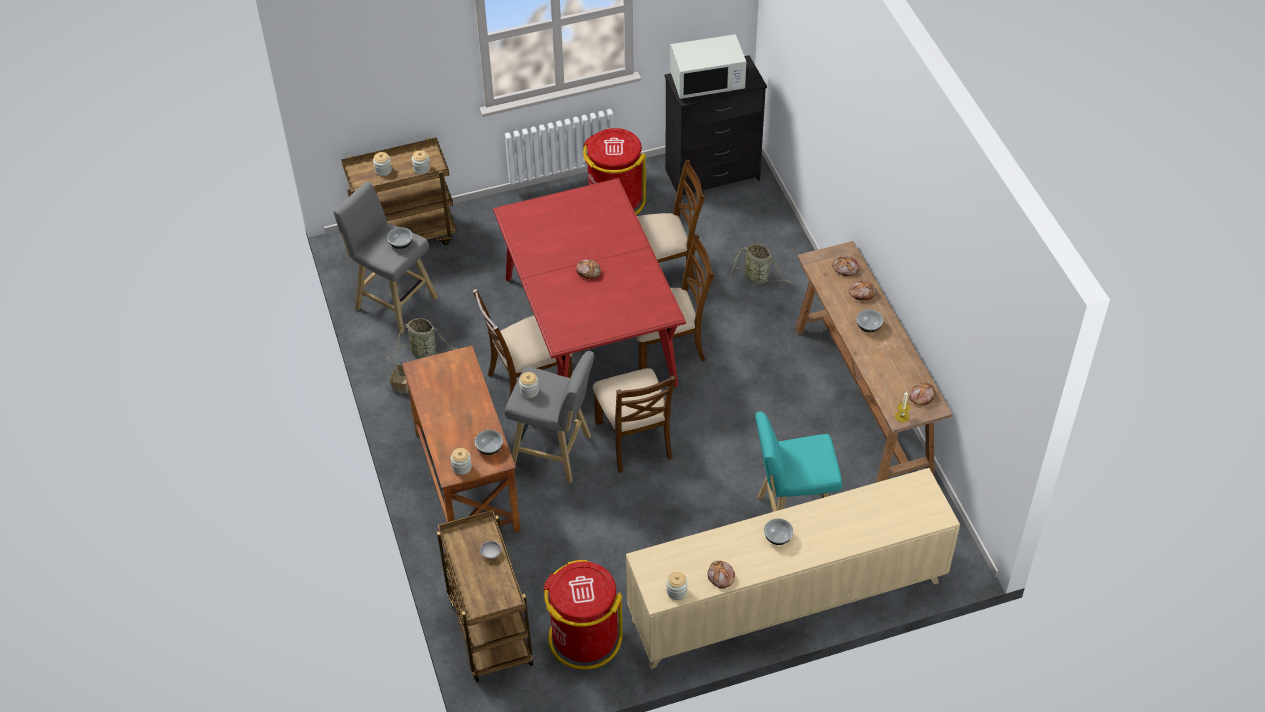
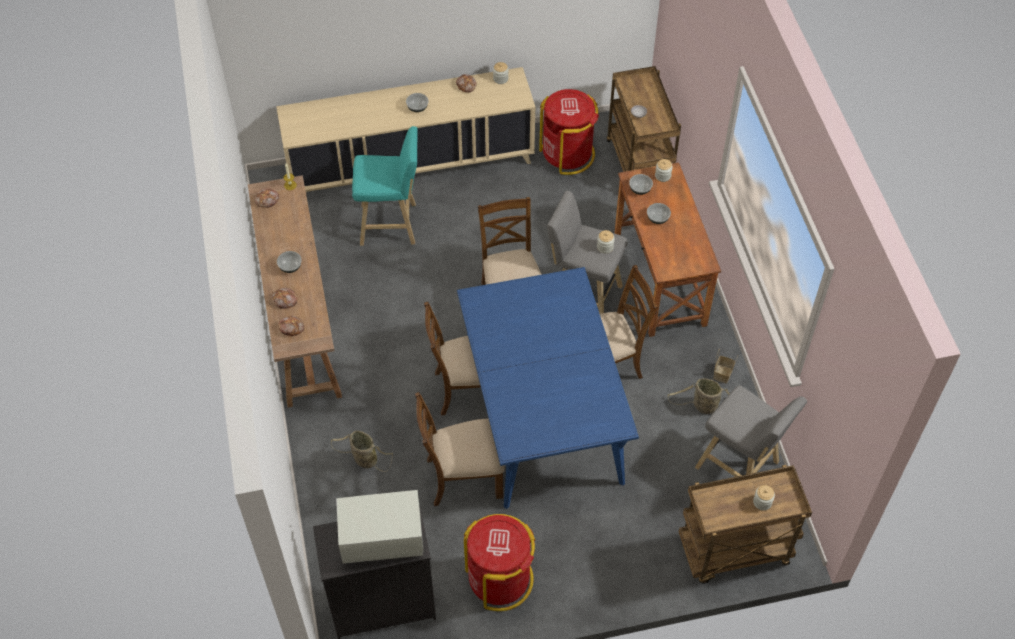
camera: 175 degrees left, 5 degrees up
(400, 243) = (734, 414): bowl -> bowl (658, 218)
(421, 169) = (719, 500): jar -> none
(588, 271) = (543, 349): bread -> none
(590, 331) = (541, 413): red dining table -> blue dining table

